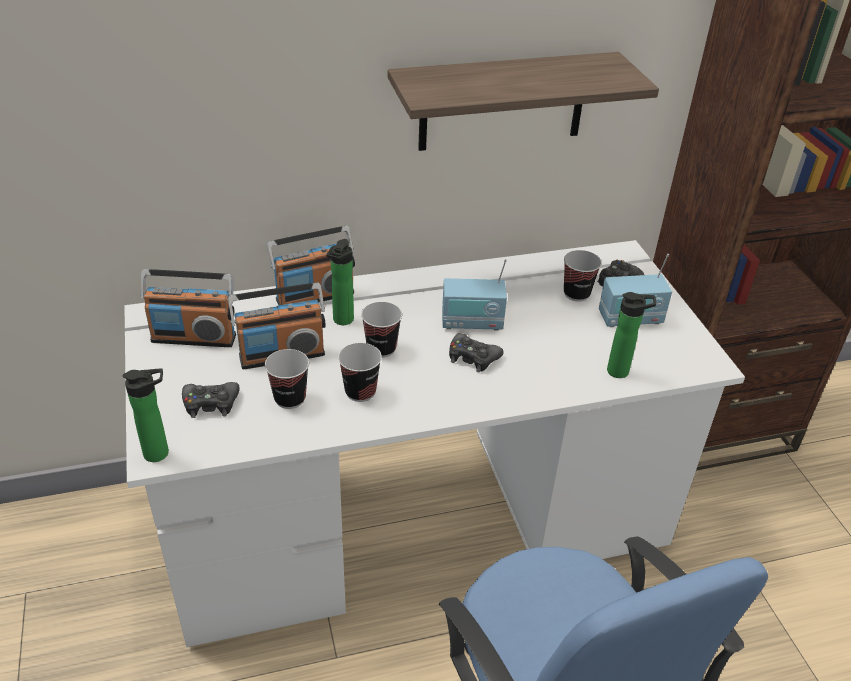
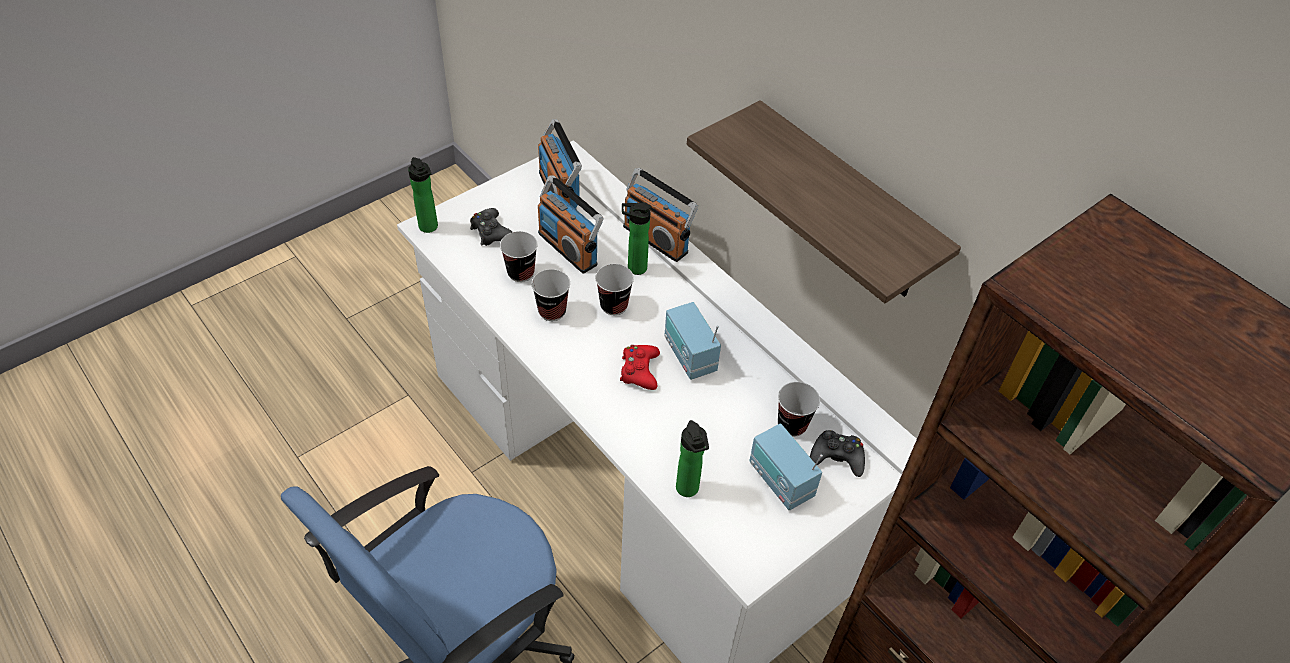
camera: 65 degrees right, 10 degrees up
(472, 357) = (639, 371): black game controller -> red game controller

